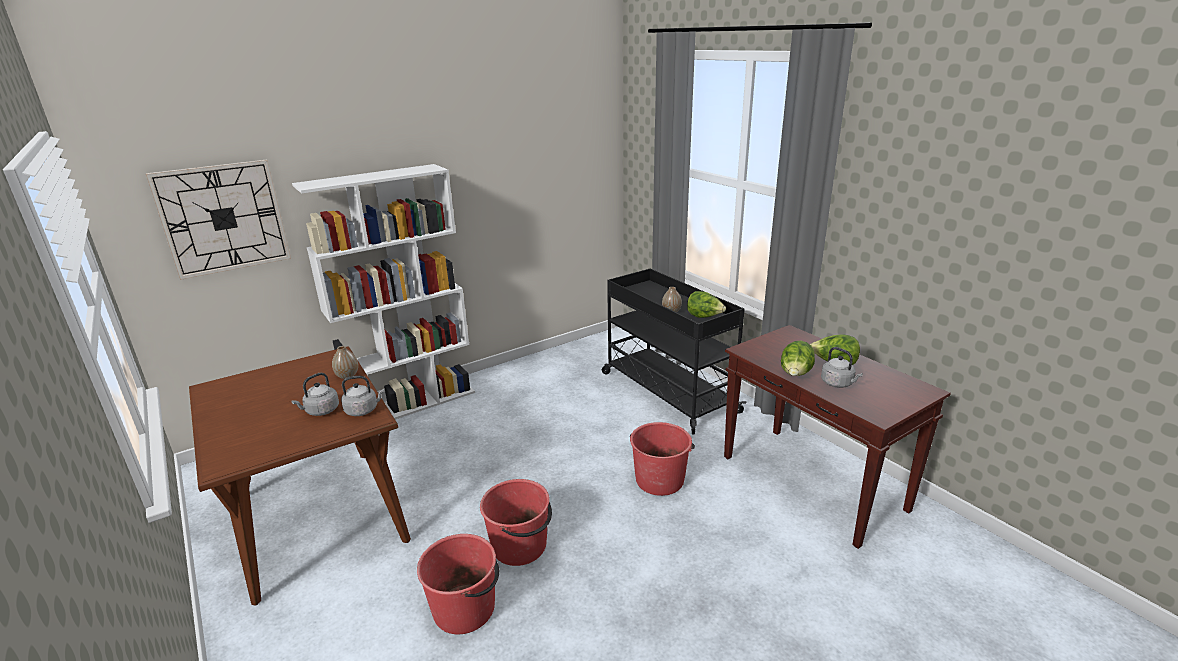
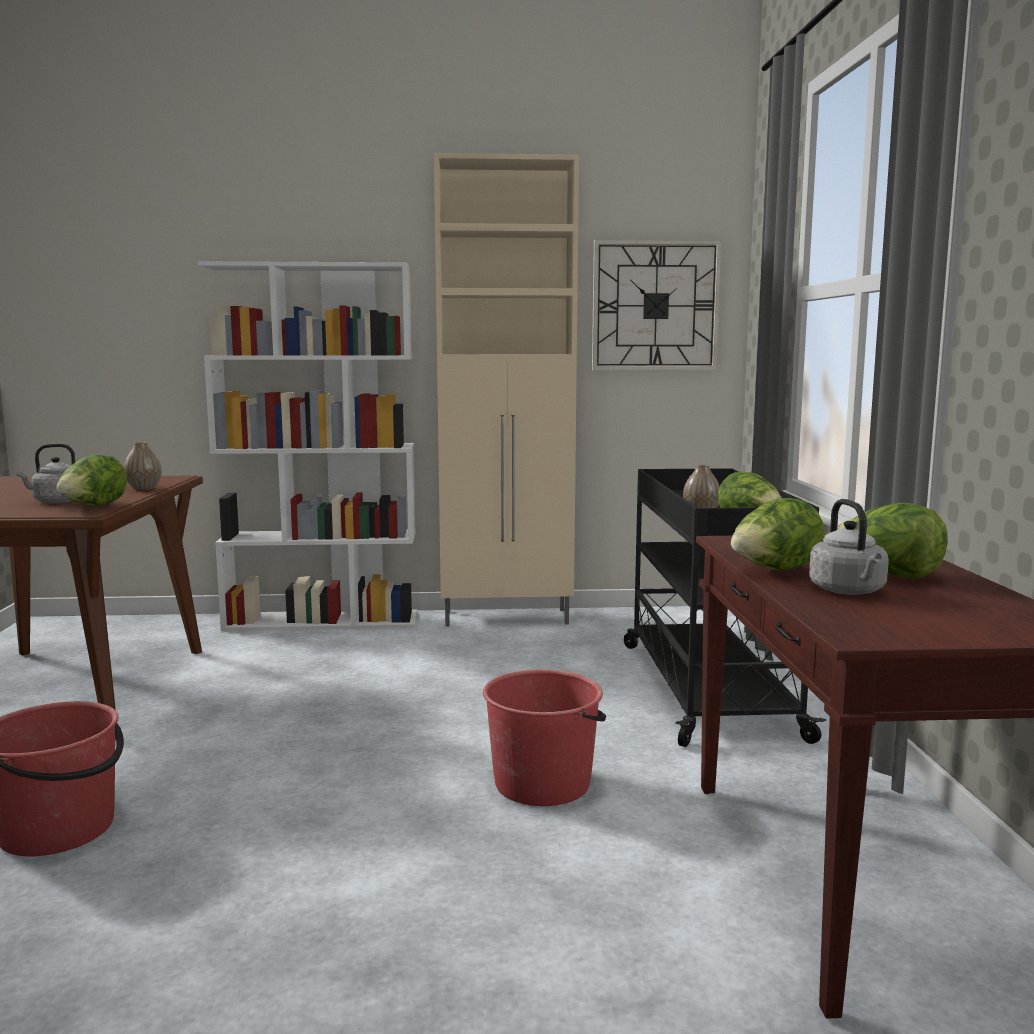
camera: 30 degrees right, 15 degrees down
(223, 218) = (130, 301): wall clock -> wall clock (655, 306)
(363, 410) = (93, 507): grey kettle -> lettuce
(519, 368) = (508, 618): none -> beige cabinet
(520, 546) = (228, 790): red bucket -> none

